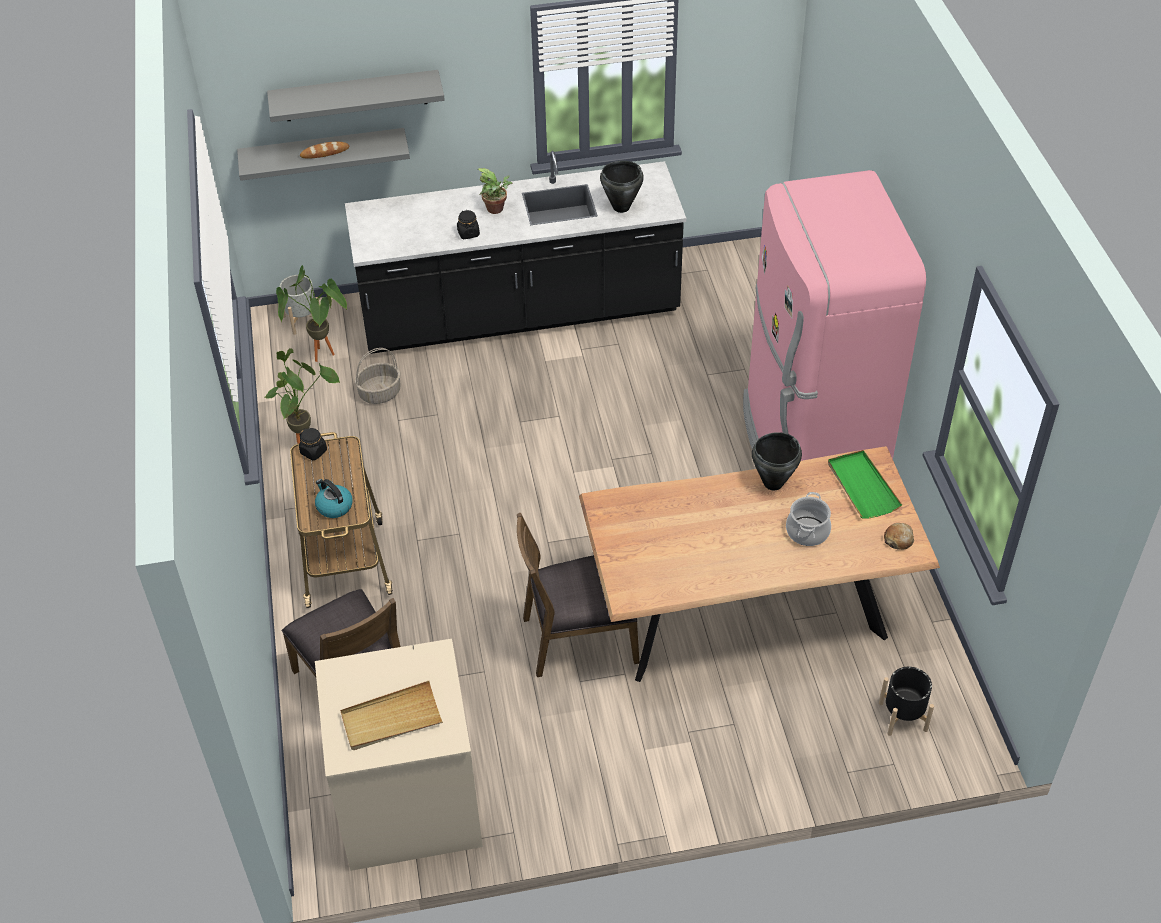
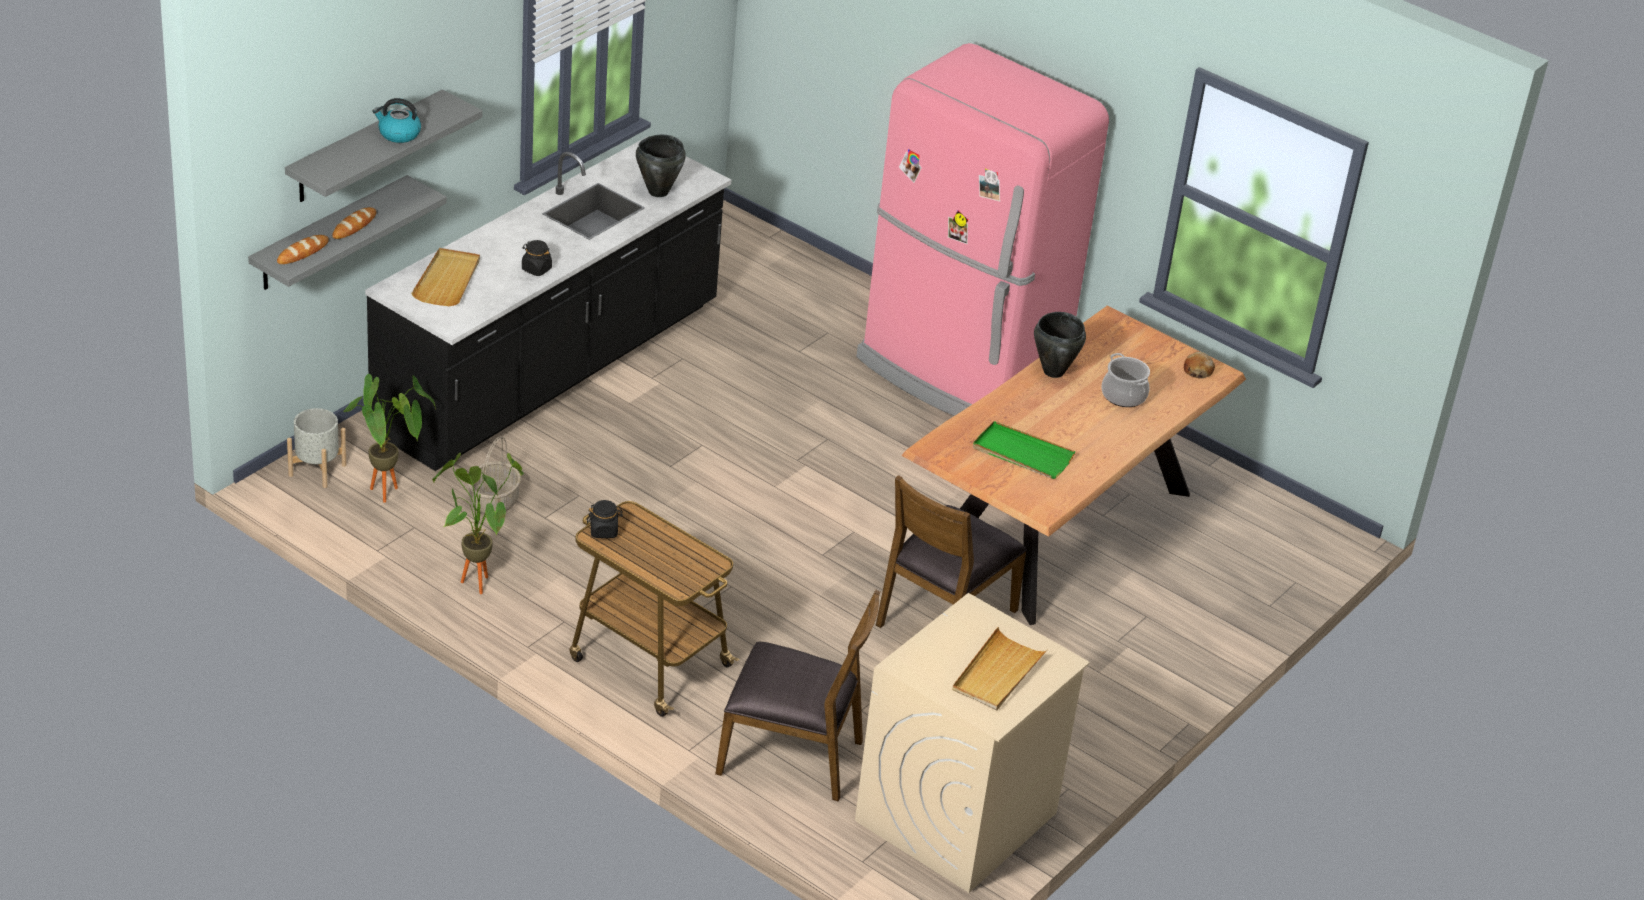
camera: 45 degrees left, 10 degrees down
(271, 159) = (303, 252): none -> bread
(334, 506) = (684, 566): kettle -> kettle (398, 134)
(402, 217) = (447, 280): none -> beige tray
(497, 209) = (537, 237): potted plant -> none
(862, 486) = (1125, 343): green tray -> green tray (1022, 454)
(903, 716) = (1265, 545): black planter -> none

